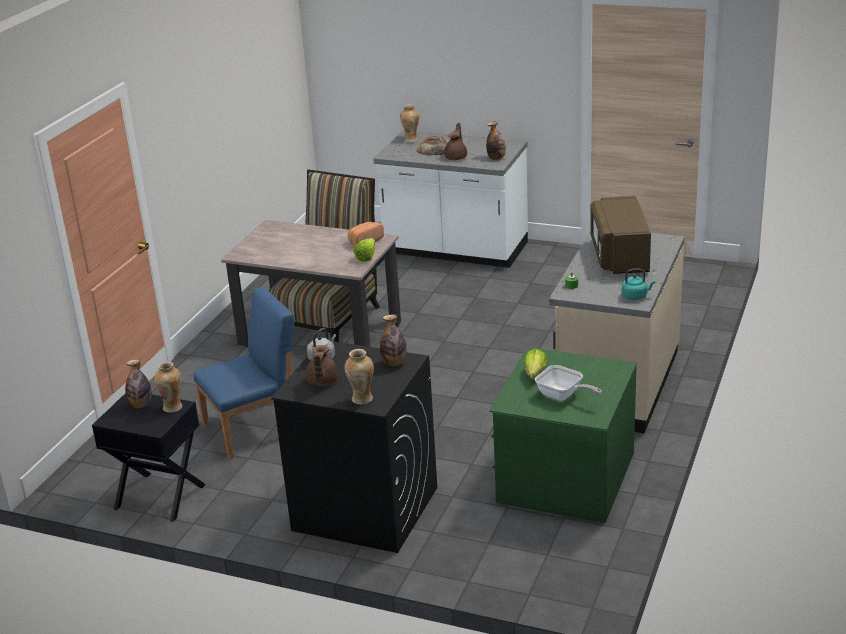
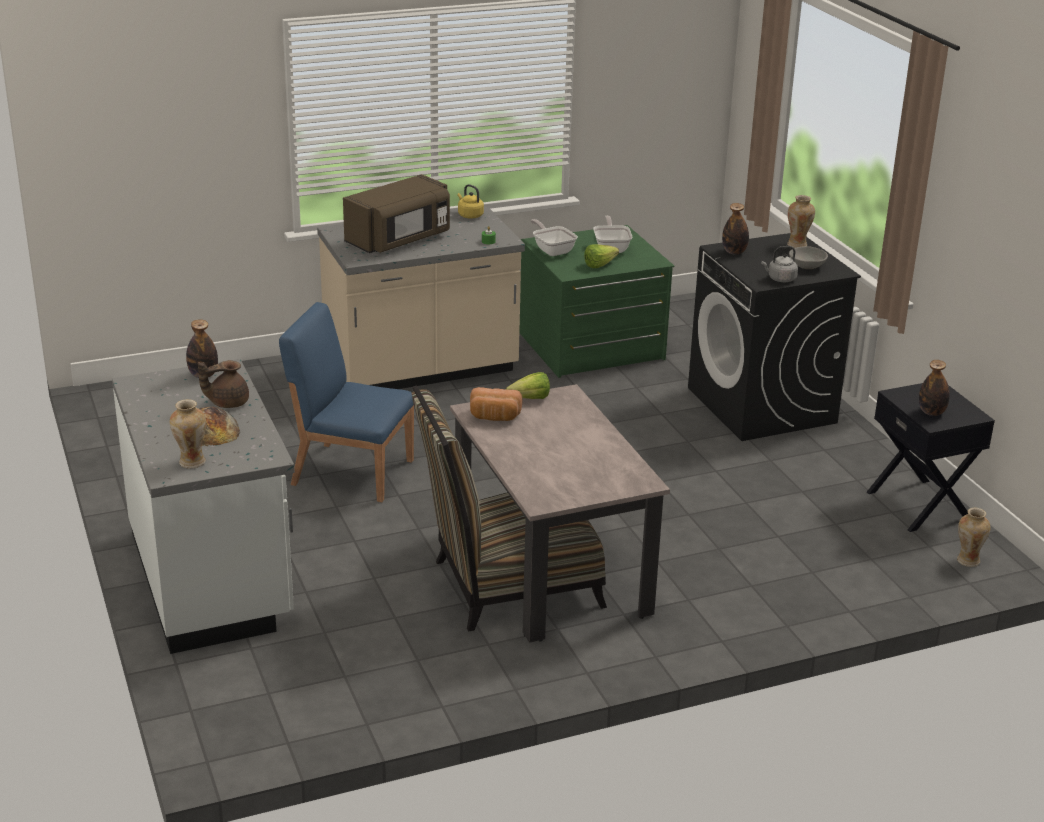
camera: 135 degrees left, 0 degrees up
(173, 407) = (904, 396): vase -> vase (967, 561)
(255, 429) = (762, 512): blue chair -> blue chair (351, 471)
(322, 382) = (807, 266): brown teapot -> grey bowl
(593, 366) = (552, 250): none -> frying pan
(636, 296) = (469, 215): turquoise kettle -> yellow kettle

